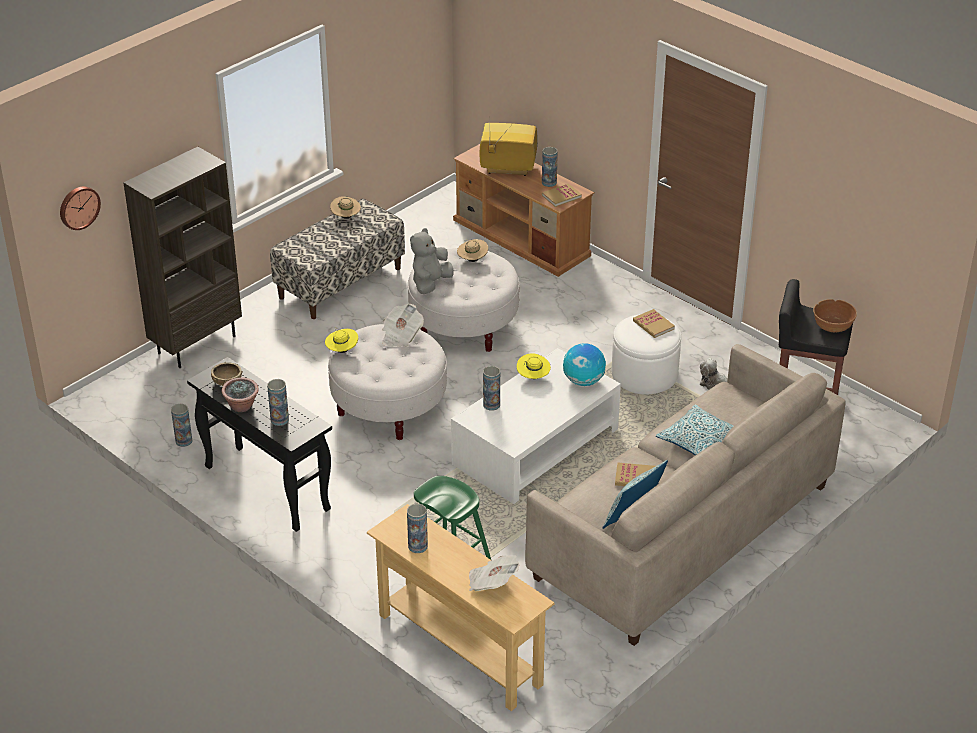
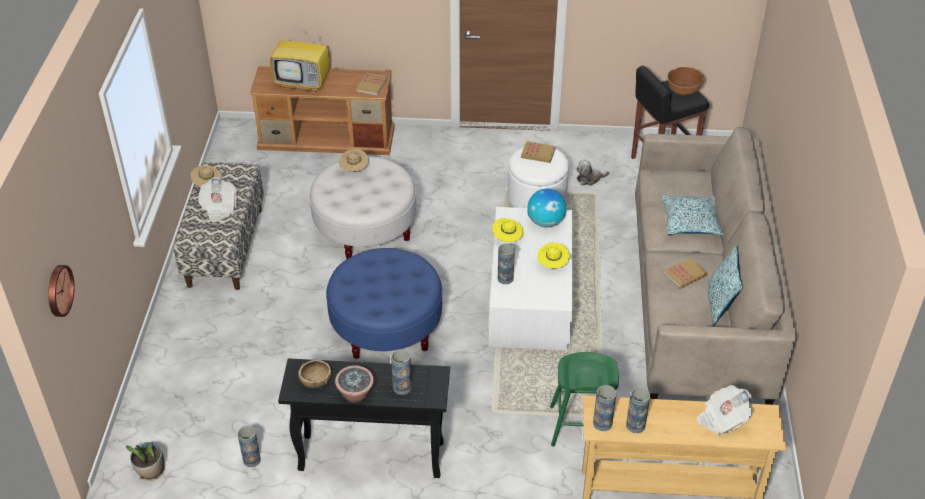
camera: 40 degrees left, 5 degrees up
(111, 409) = (151, 472): none -> potted plant
(196, 344) = (161, 367): brown bookcase -> none
(342, 350) = (343, 299): yellow hat -> yellow hat (552, 265)
(389, 406) = (386, 328): white ottoman -> blue ottoman
(401, 336) = (375, 261): newspaper -> newspaper (219, 208)
(430, 283) = (345, 205): grey plush toy -> none
(506, 169) = (303, 83): television -> television turned 135 degrees counterclockwise
(549, 182) = (349, 79): vase -> vase (602, 423)

